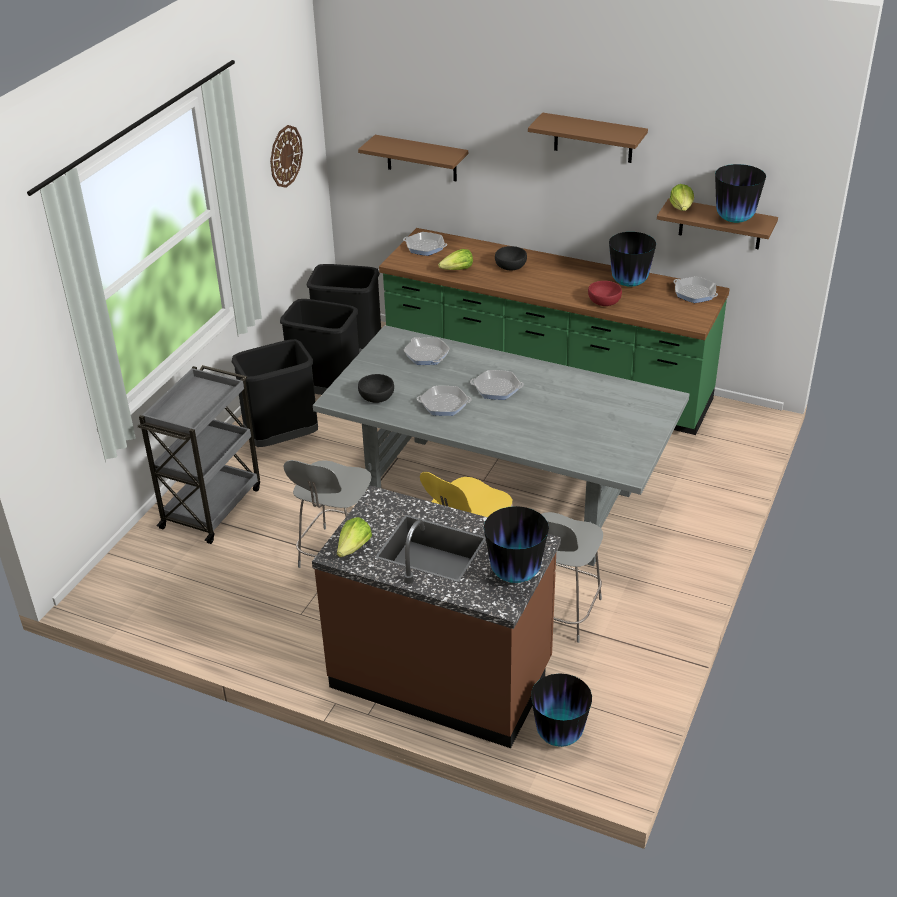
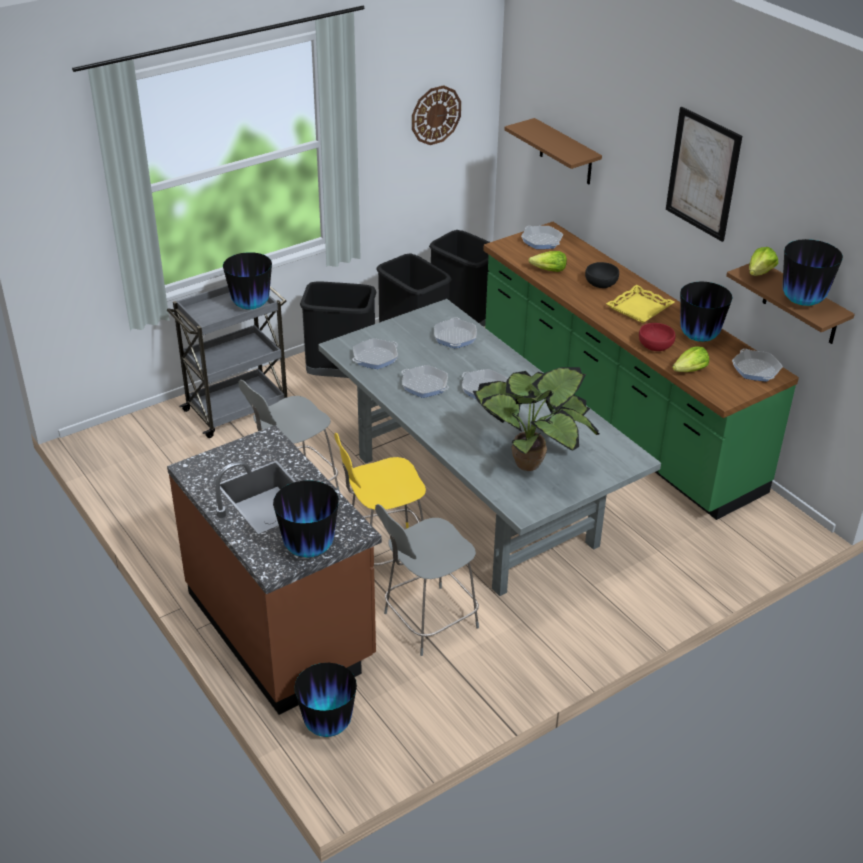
camera: 30 degrees right, 0 degrees up
(215, 394) = (251, 306): none -> vase
(354, 548) = (208, 469): lettuce -> lettuce (690, 371)
(376, 397) = (375, 357): black bowl -> frying pan
(561, 276) = (639, 308): none -> yellow tray
(593, 138) = (703, 174): brown shelf -> picture
(594, 432) = (531, 461): none -> potted plant

